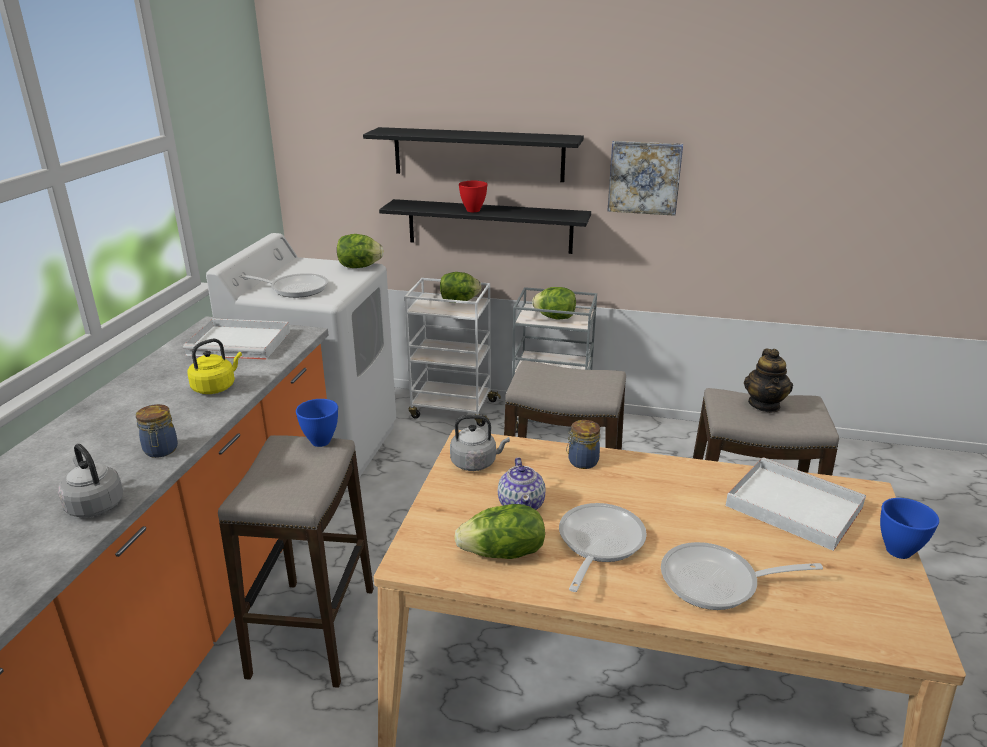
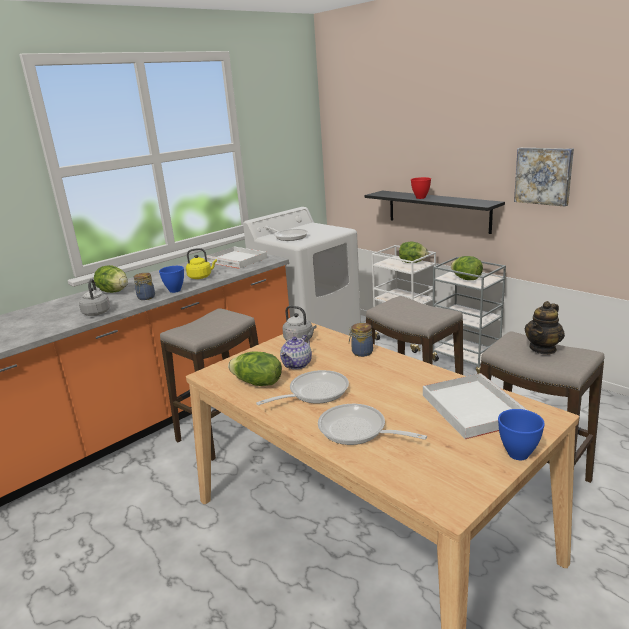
camera: 35 degrees right, 5 degrees down
(320, 442) = (235, 315): blue bowl -> blue bowl (174, 291)
(359, 267) = (338, 229): lettuce -> lettuce (114, 292)
(478, 154) = (431, 159): black shelf -> none

